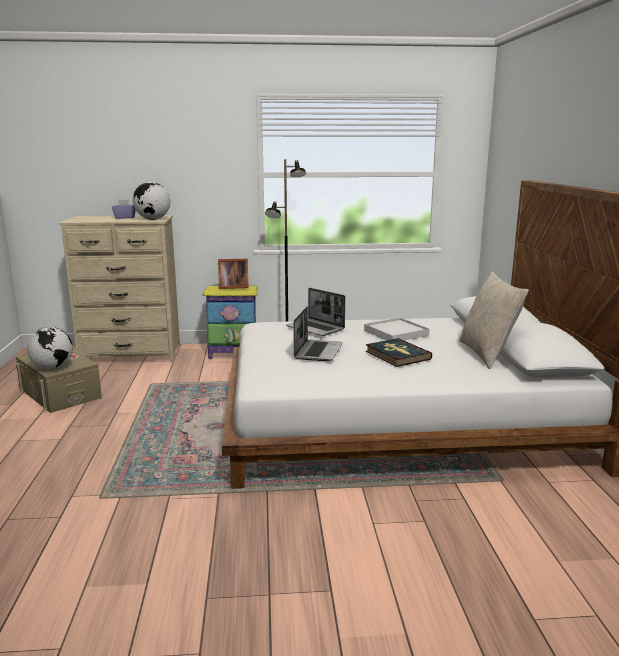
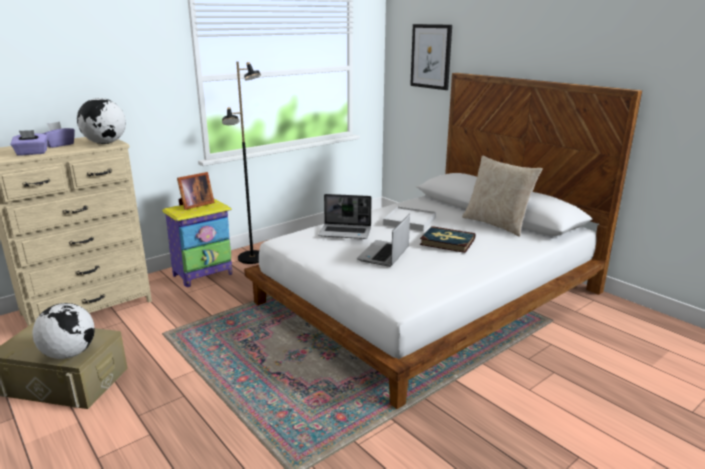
camera: 35 degrees left, 5 degrees up
(97, 220) = (32, 153): none -> purple tissue box
(318, 351) = (384, 255): laptop -> laptop turned 135 degrees counterclockwise
(515, 162) = (431, 56): none -> picture

